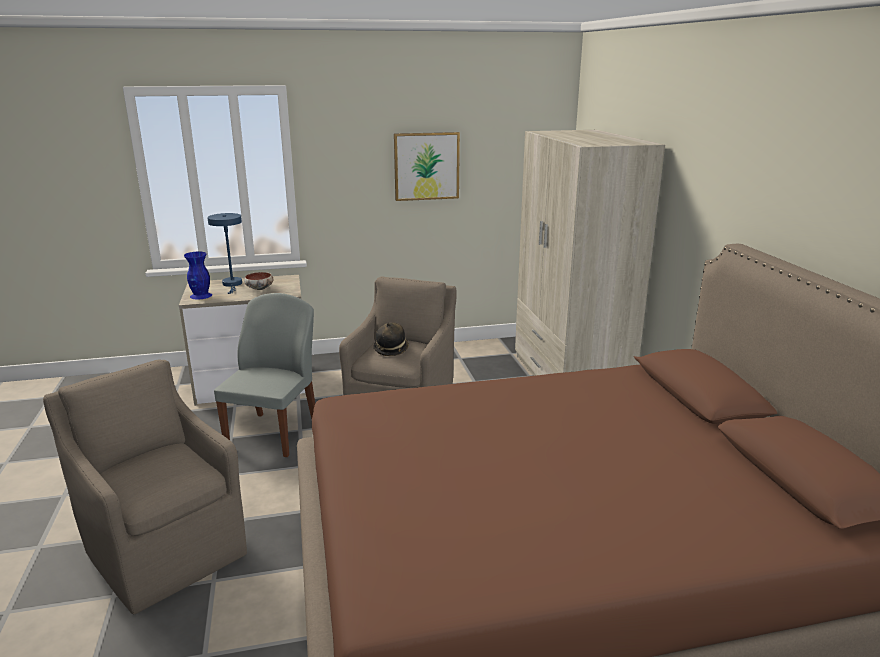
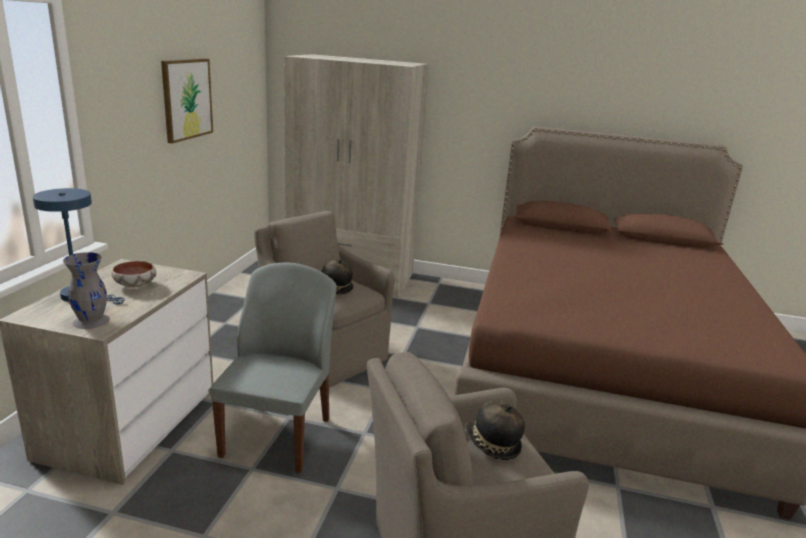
camera: 65 degrees left, 0 degrees up
(171, 464) = (491, 444): none -> hat
(201, 296) = (92, 321): blue vase -> grey vase
(274, 433) = (278, 435): grey chair -> grey chair turned 60 degrees clockwise

